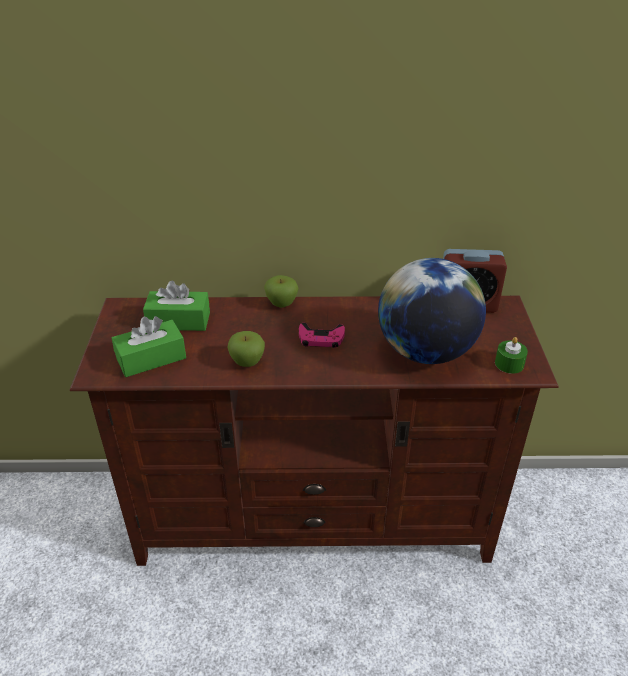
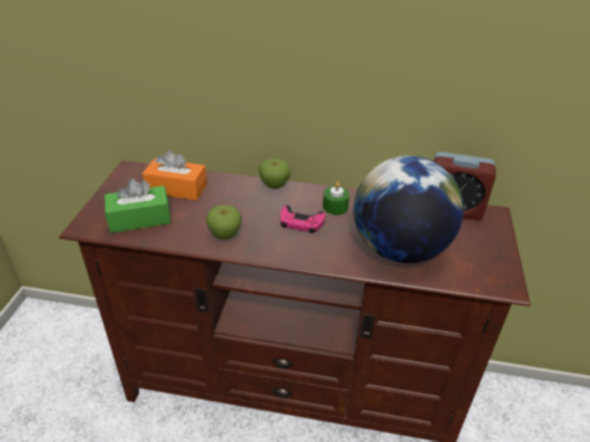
camera: 10 degrees right, 0 degrees up
(179, 321) = (176, 188): green tissue box -> orange tissue box
(509, 364) = (482, 274): green candle -> green candle (335, 207)

